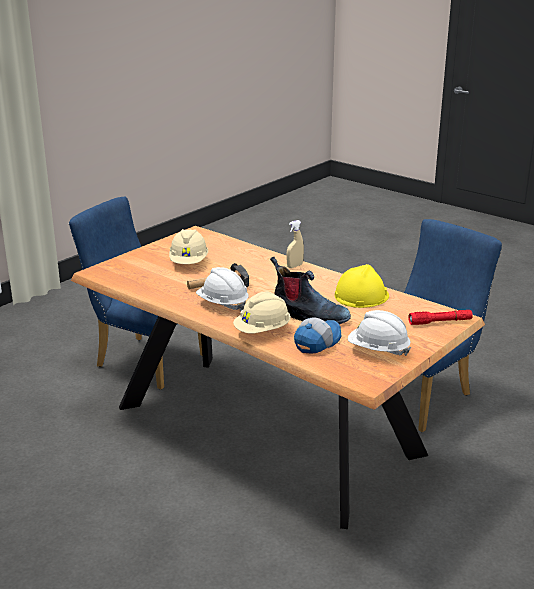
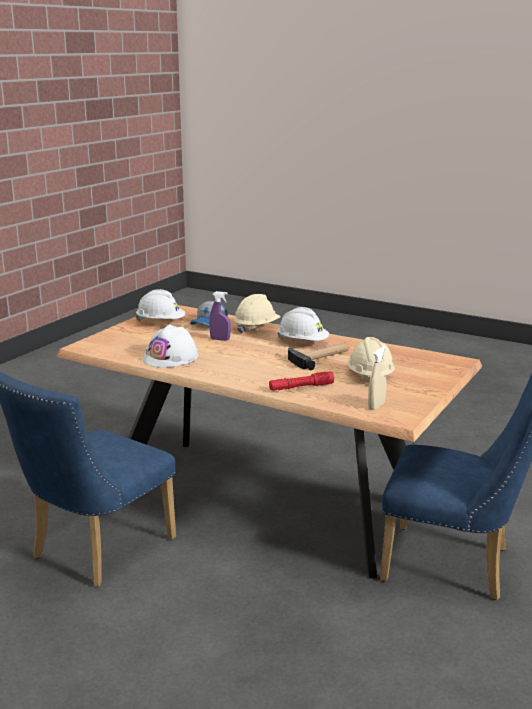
camera: 170 degrees right, 5 degrees down
(294, 266) = (246, 381): beige spray bottle -> beige spray bottle (376, 406)
(308, 316) = (220, 339): boot -> purple spray bottle
(361, 296) = (171, 357): yellow hard hat -> white hard hat
(440, 322) = (101, 342): red flashlight -> red flashlight (301, 387)

